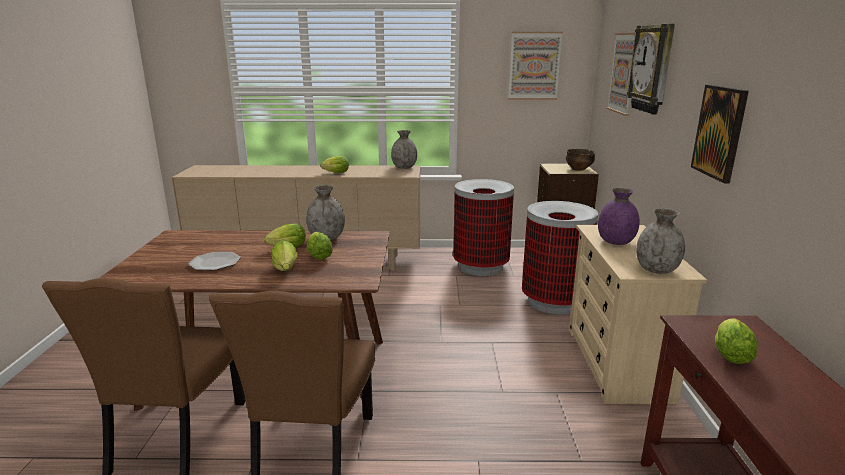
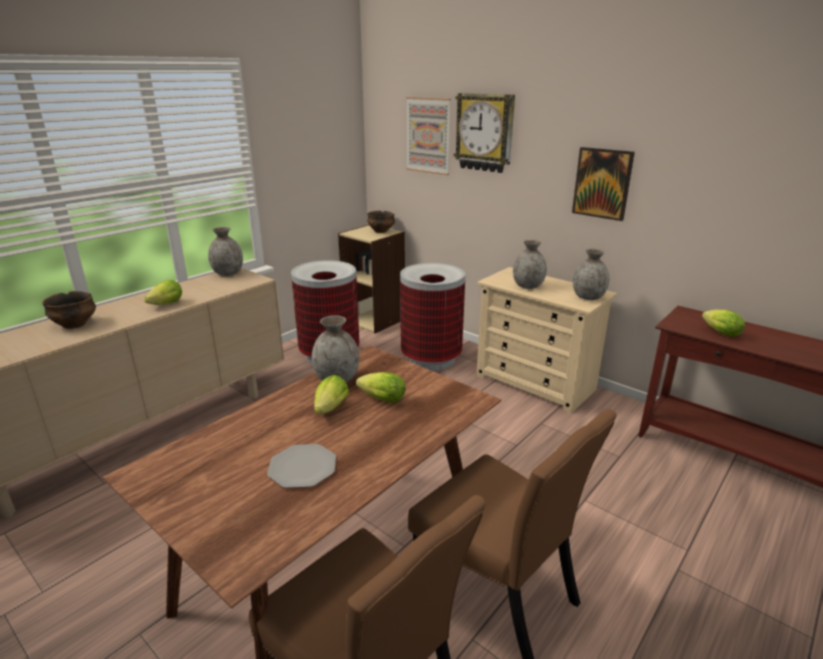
camera: 50 degrees left, 5 degrees up
(282, 170) = (75, 324): none -> bowl
(286, 270) = (393, 429): lettuce -> none
(534, 66) = (318, 132): picture -> none
(615, 242) = (527, 286): purple vase -> grey vase

